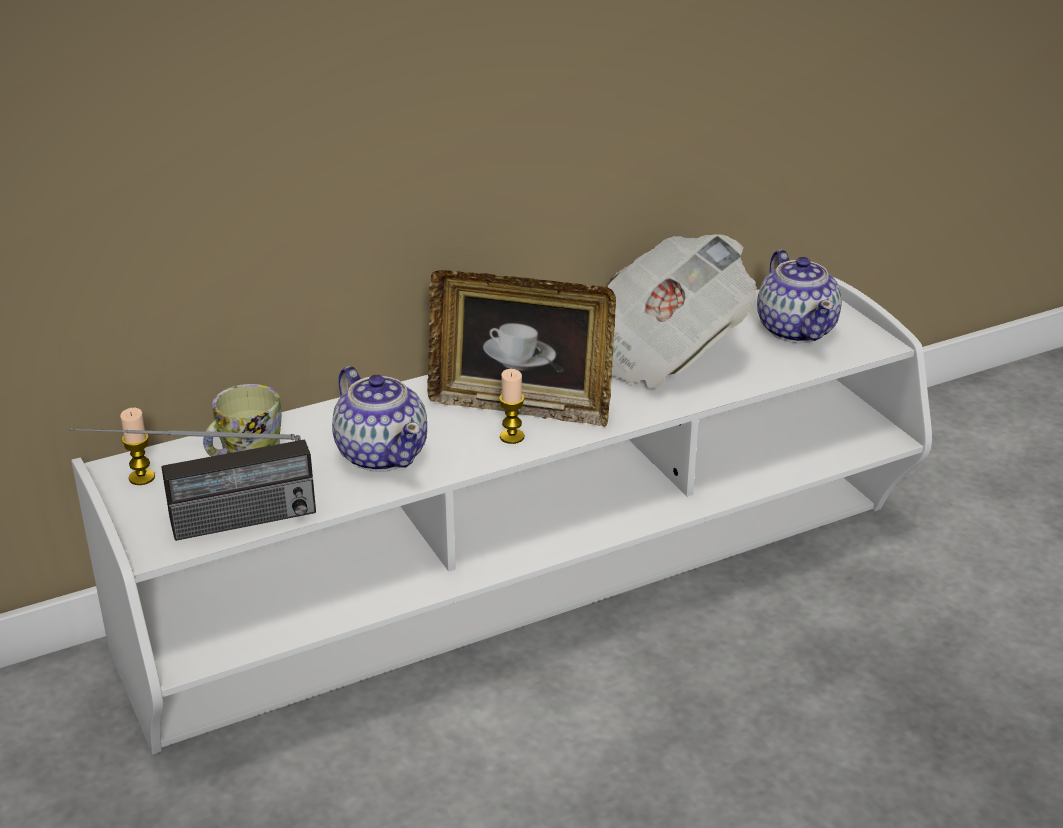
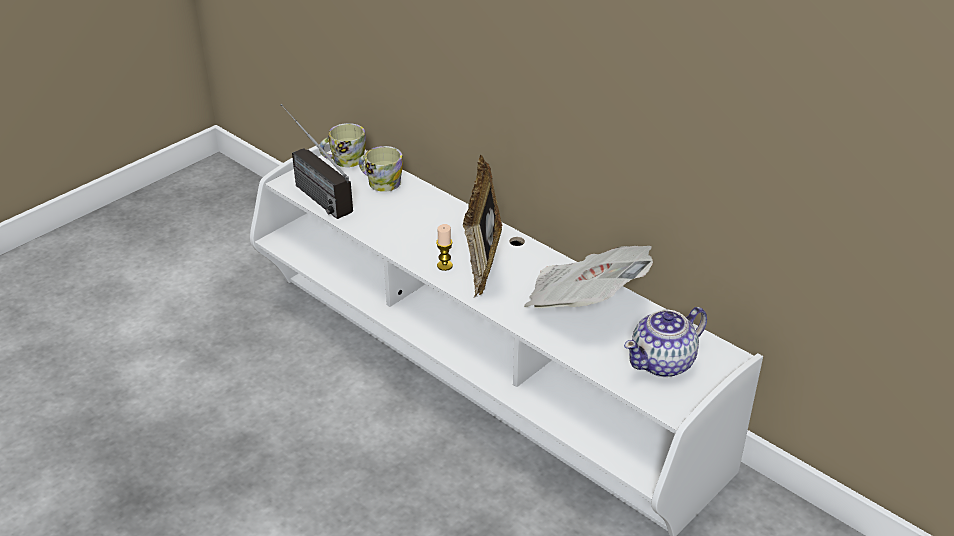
camera: 70 degrees right, 5 degrees up
(142, 477) = (343, 160): candle -> mug
(382, 453) = (403, 225): teapot -> none

